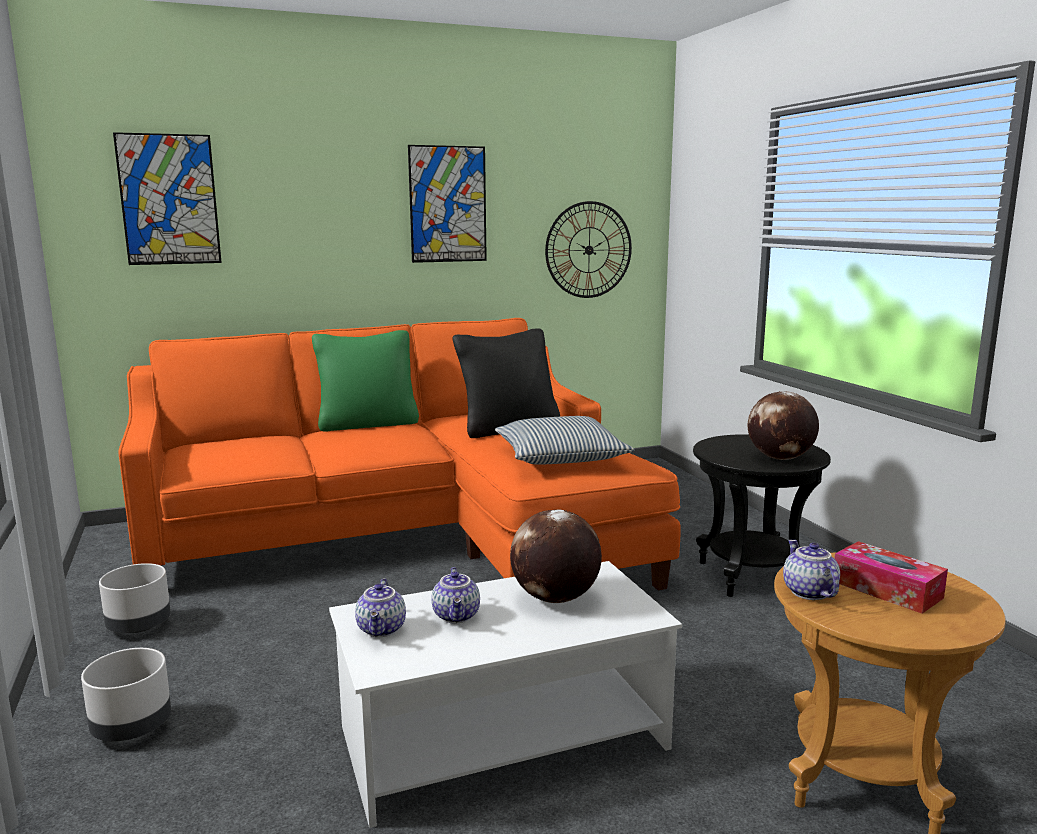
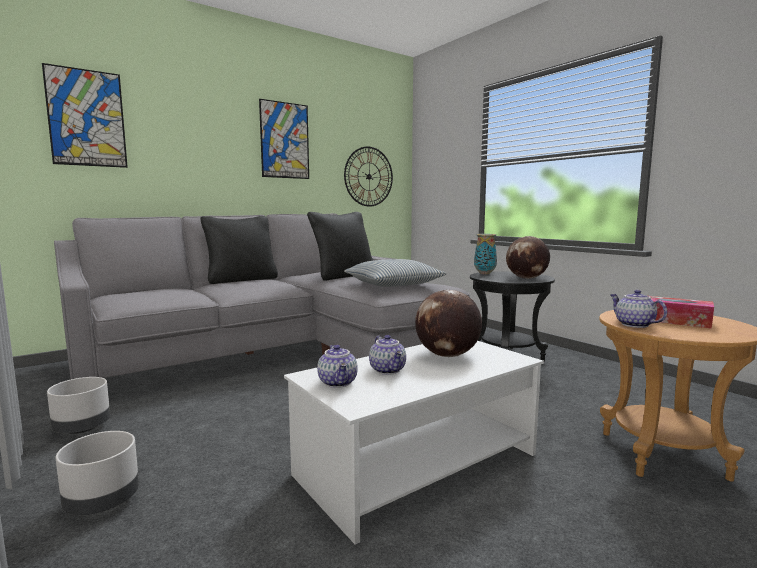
camera: 15 degrees left, 5 degrees down
(368, 424) = (241, 280): green pillow -> black pillow
(408, 535) = (275, 354): orange sofa -> grey sofa
(724, 440) = (484, 273): none -> vase

